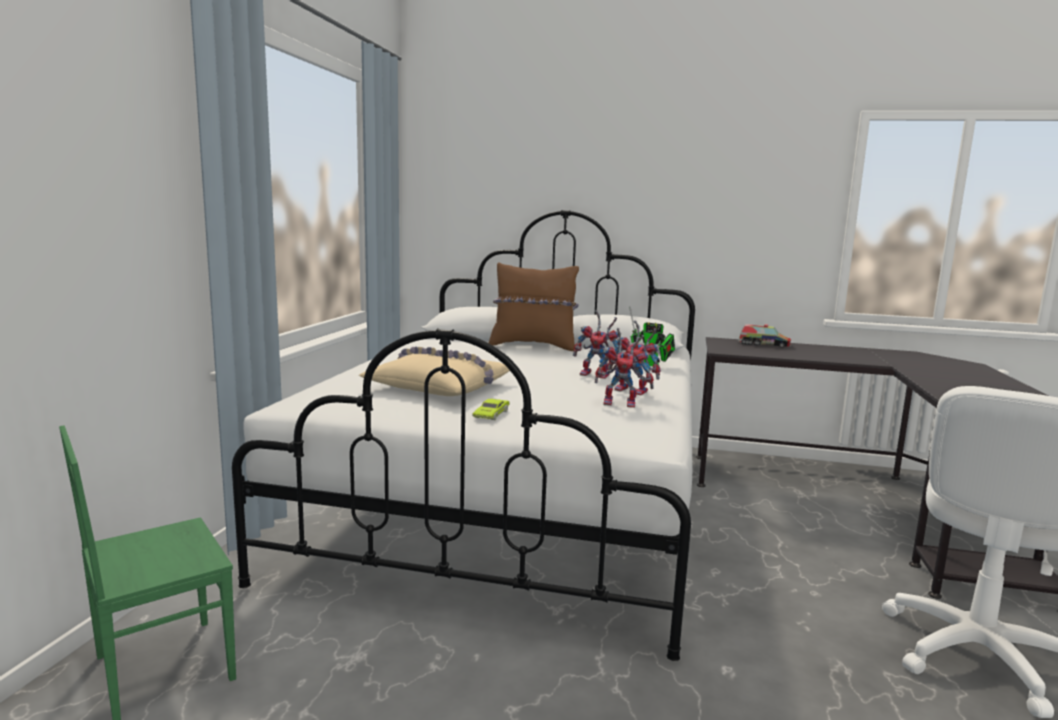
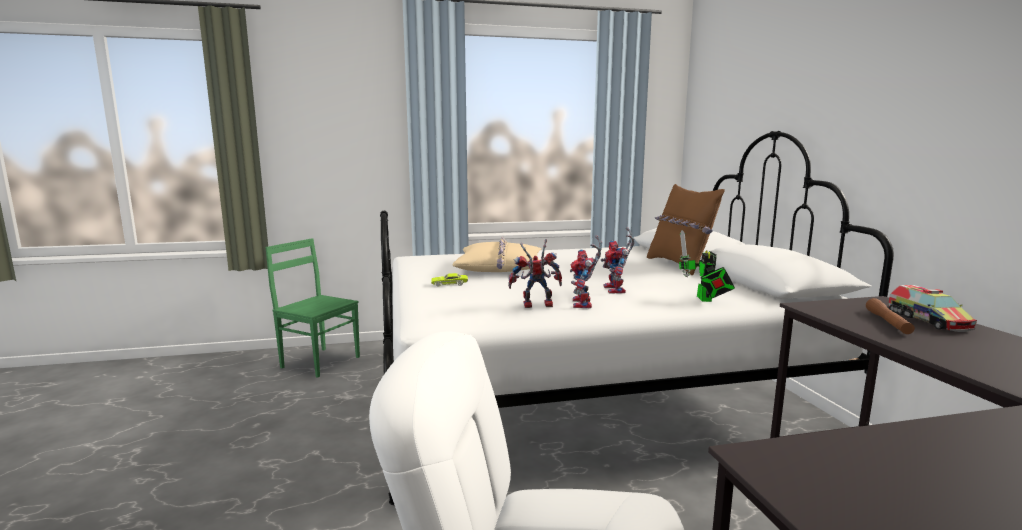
camera: 65 degrees right, 0 degrees up
(622, 403) = (535, 306): toy robot -> toy robot turned 105 degrees clockwise
(765, 350) = (888, 323): none -> brown flashlight

